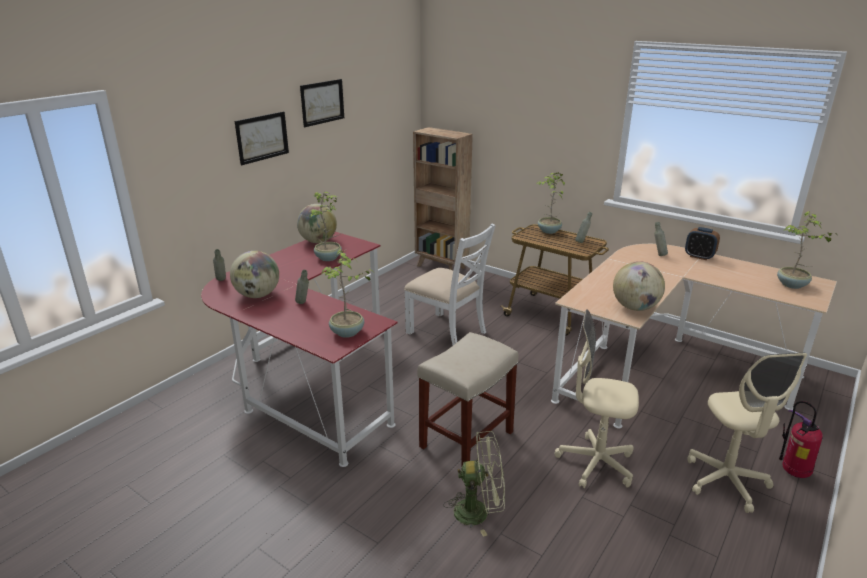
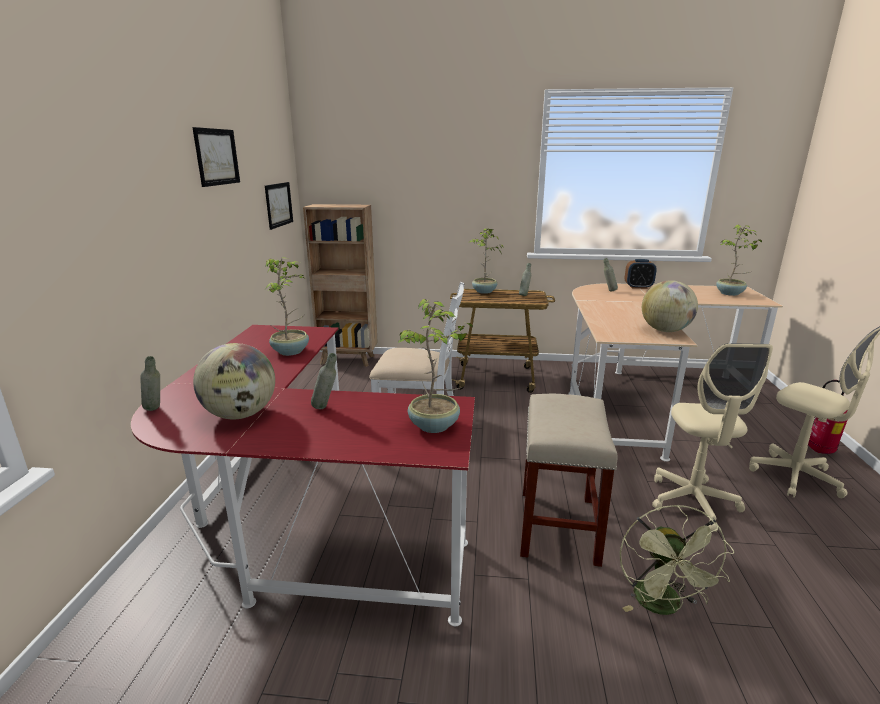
camera: 30 degrees left, 5 degrees down
(262, 137) = (158, 194): picture -> picture (279, 204)
(318, 241) = (253, 338): globe -> none
(479, 511) = (662, 606): green fan -> green fan turned 120 degrees clockwise
(595, 463) = (693, 502): beige office chair -> beige office chair turned 75 degrees counterclockwise

